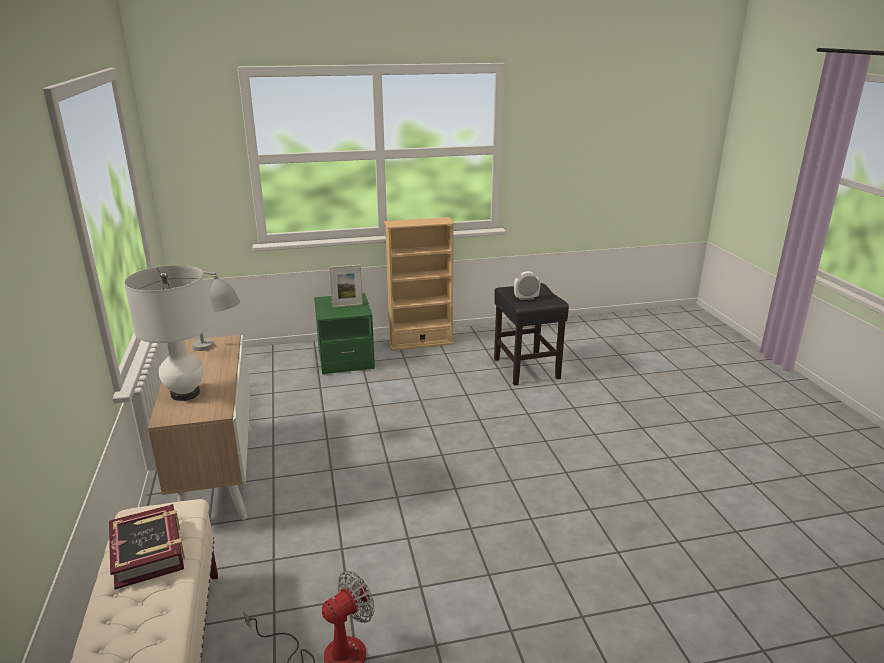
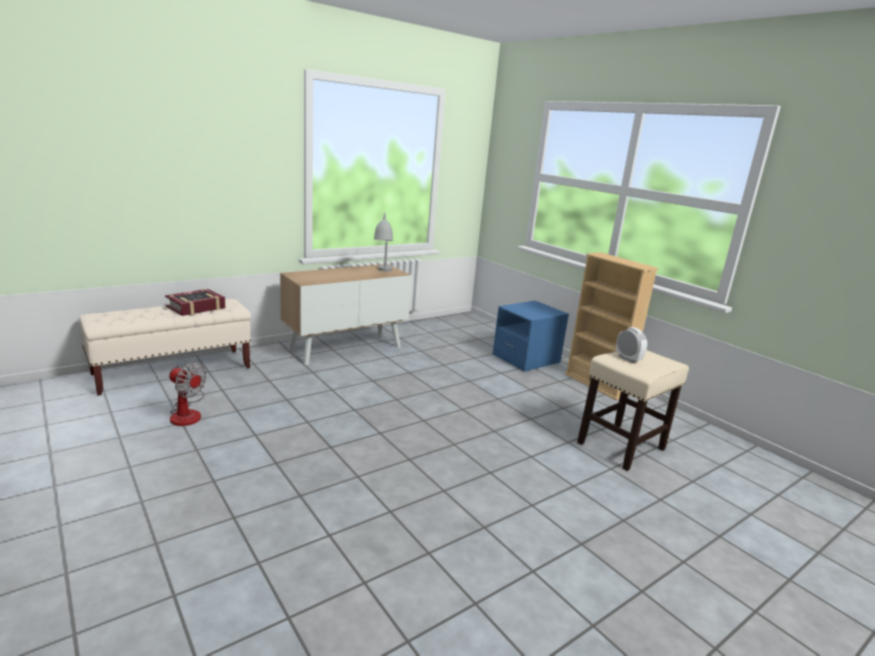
camera: 65 degrees right, 5 degrees down
(185, 394) = (322, 273): white table lamp -> none
(345, 359) = (526, 359): green nightstand -> blue nightstand
(347, 305) = (535, 311): picture frame -> none
(525, 368) = (621, 445): black stool -> beige stool

